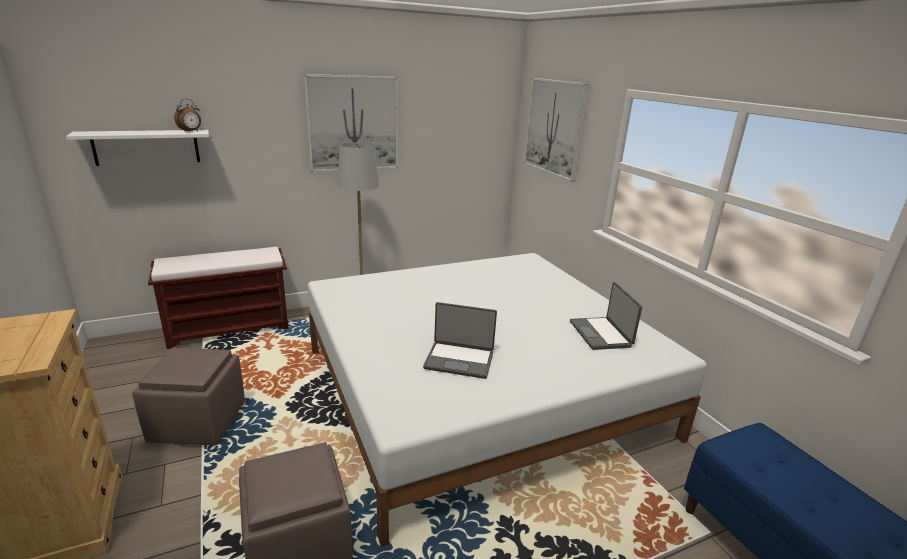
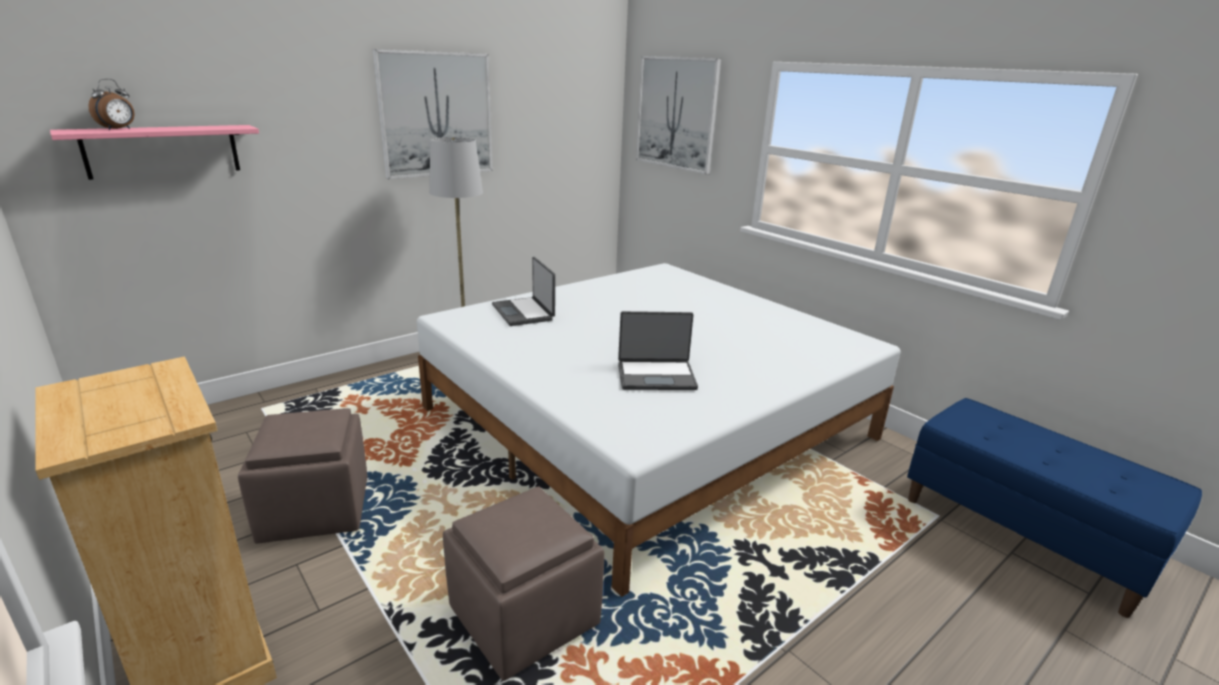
camera: 15 degrees left, 0 degrees up
(146, 147) = (163, 151): white shelf -> pink shelf
(191, 131) = (230, 126): alarm clock -> alarm clock (118, 129)
(230, 328) = (297, 396): brown bench -> none
(601, 334) = (786, 334): laptop -> laptop (524, 312)

